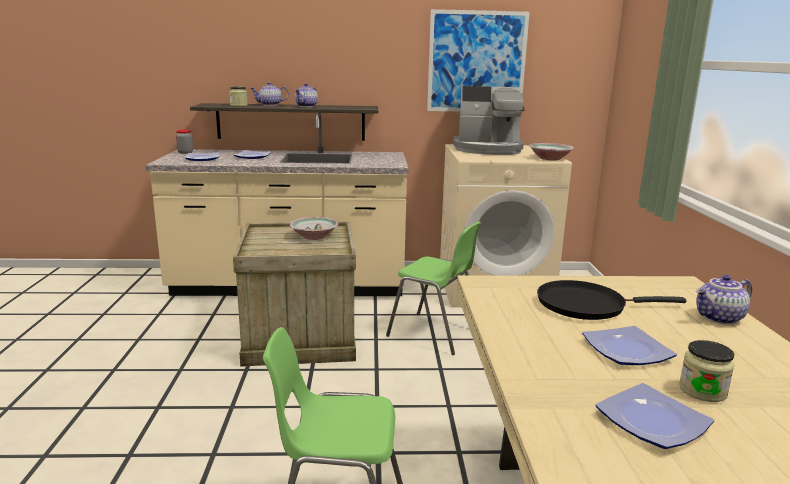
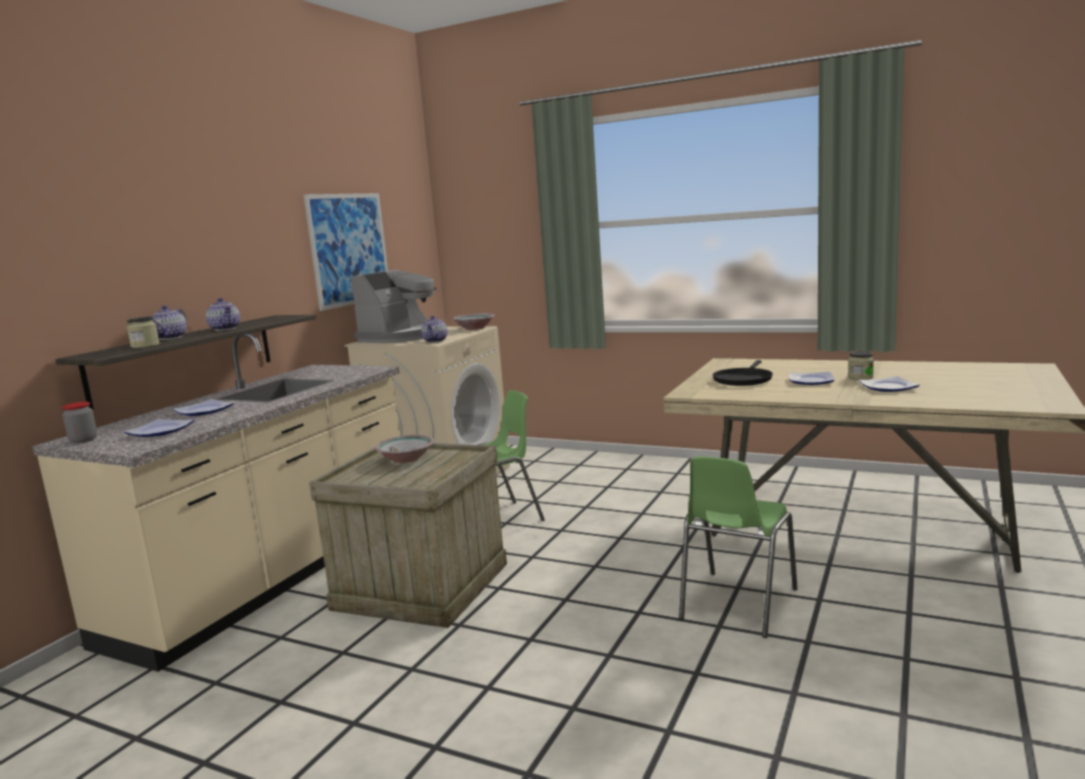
camera: 60 degrees left, 5 degrees down
(719, 318) = (779, 363): teapot -> teapot (436, 341)

